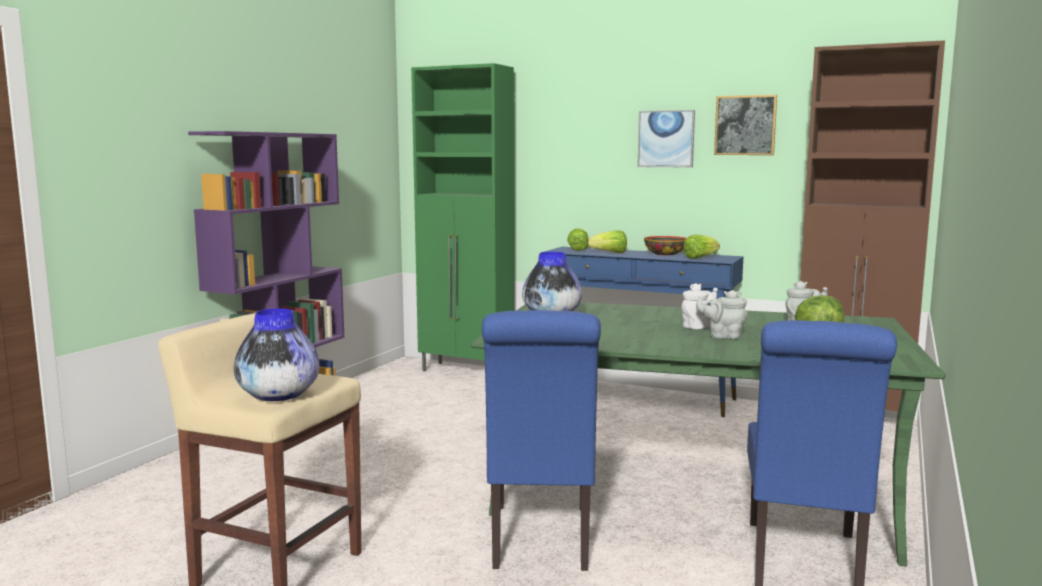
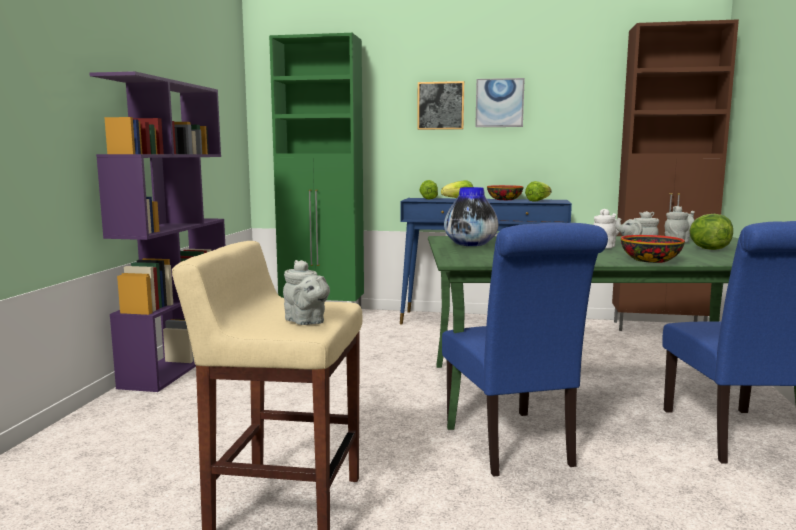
camera: 15 degrees left, 0 degrees up
(278, 396) = (306, 322): vase -> grey teapot
(712, 350) = (651, 260): none -> bowl
(745, 125) = (567, 91): picture -> picture (440, 105)

